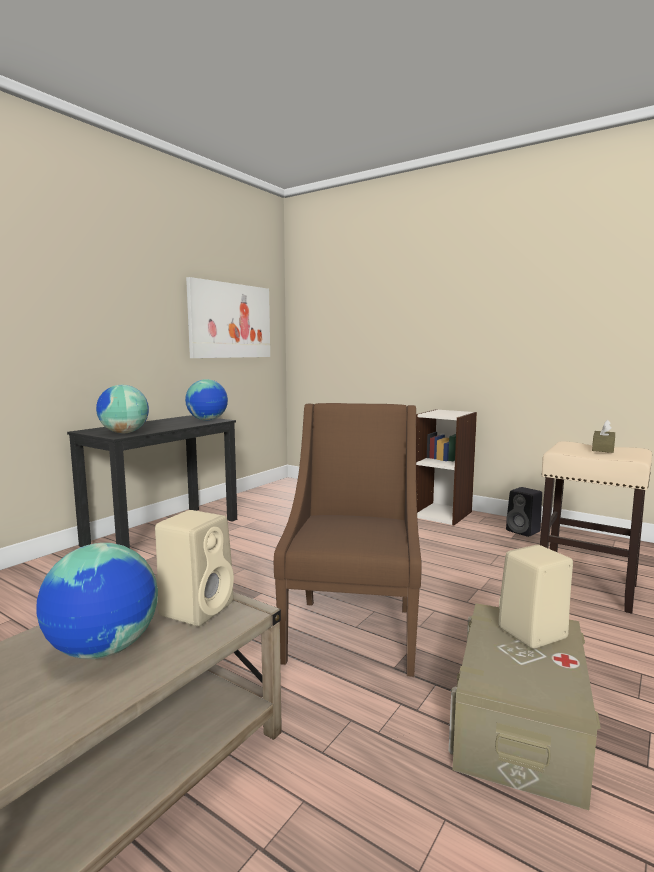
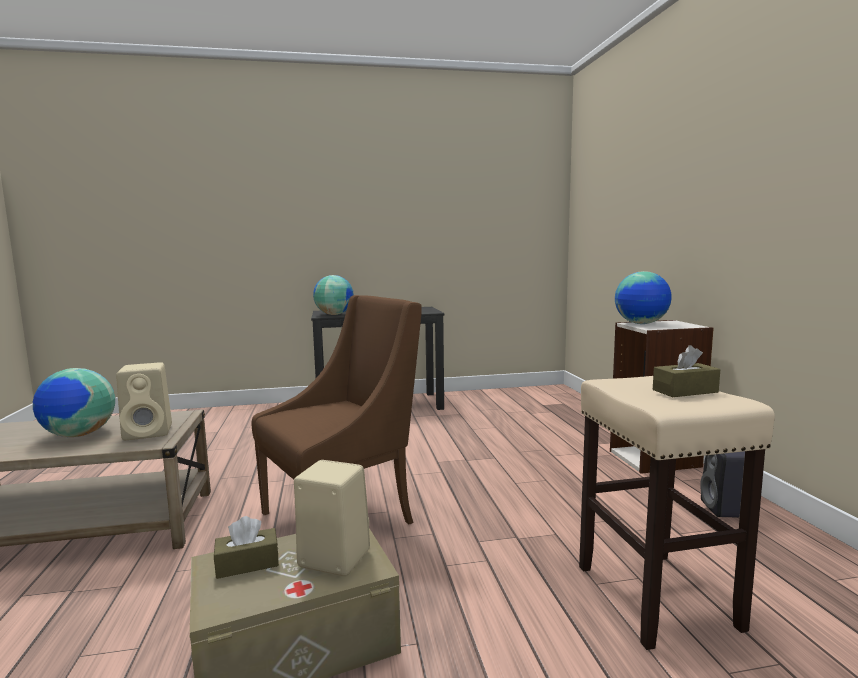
camera: 45 degrees right, 0 degrees up
(207, 420) = (423, 311): globe -> globe (641, 324)
(230, 321) = (487, 216): picture -> none
(503, 668) = (247, 564): none -> brown tissue box

